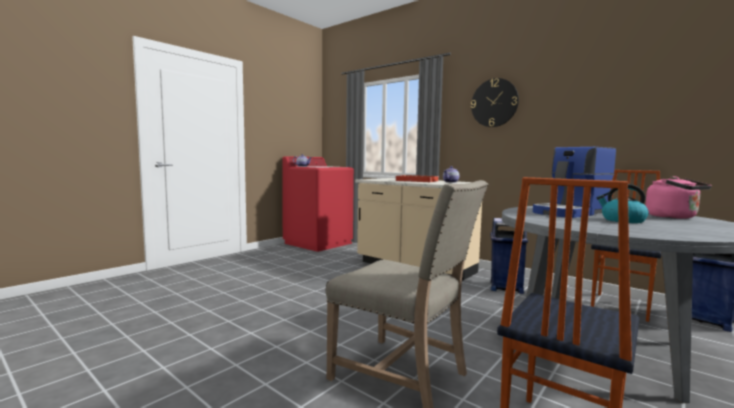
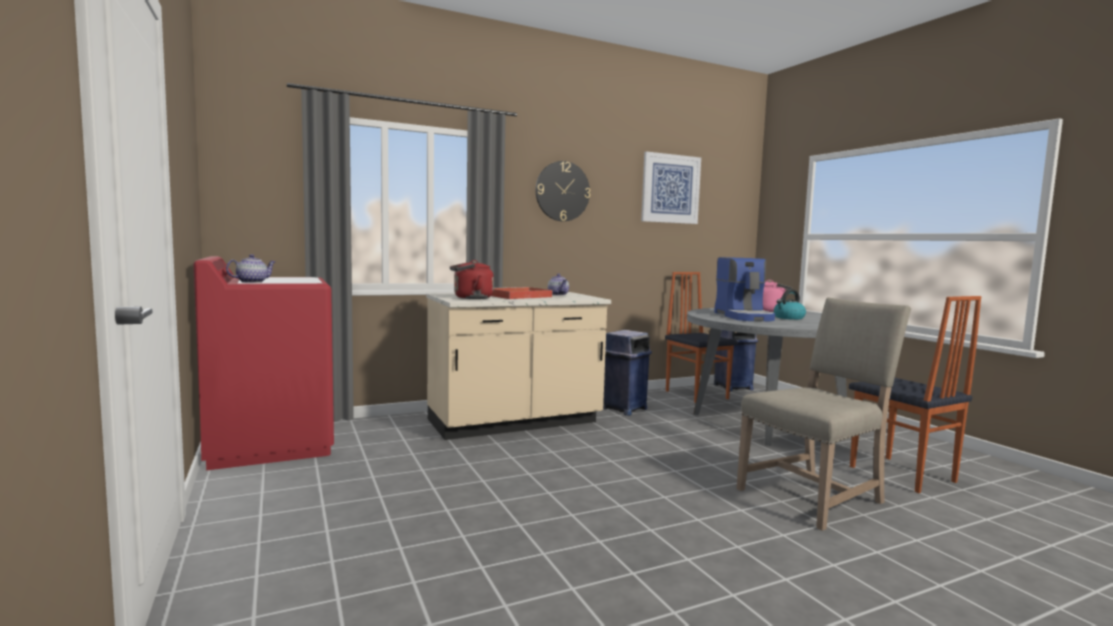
camera: 65 degrees left, 0 degrees up
(382, 179) = (470, 298): none -> red kettle
(621, 81) = (670, 189): none -> picture

